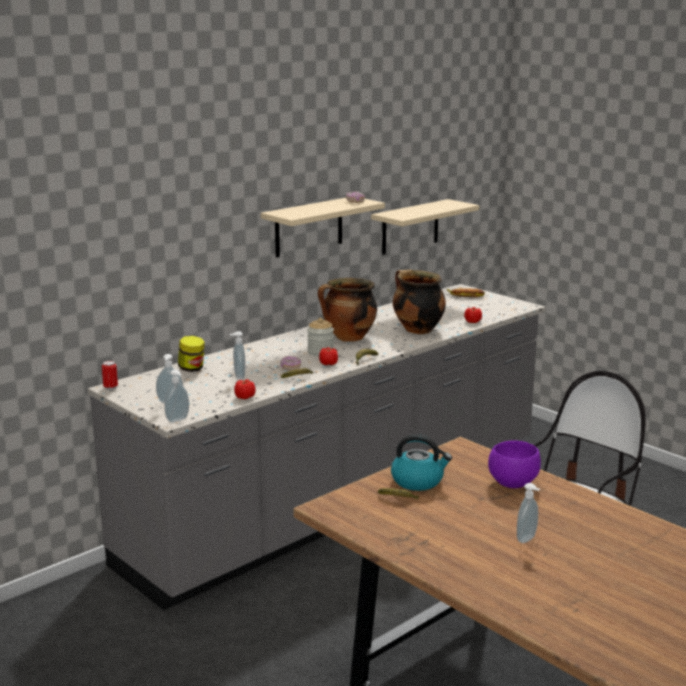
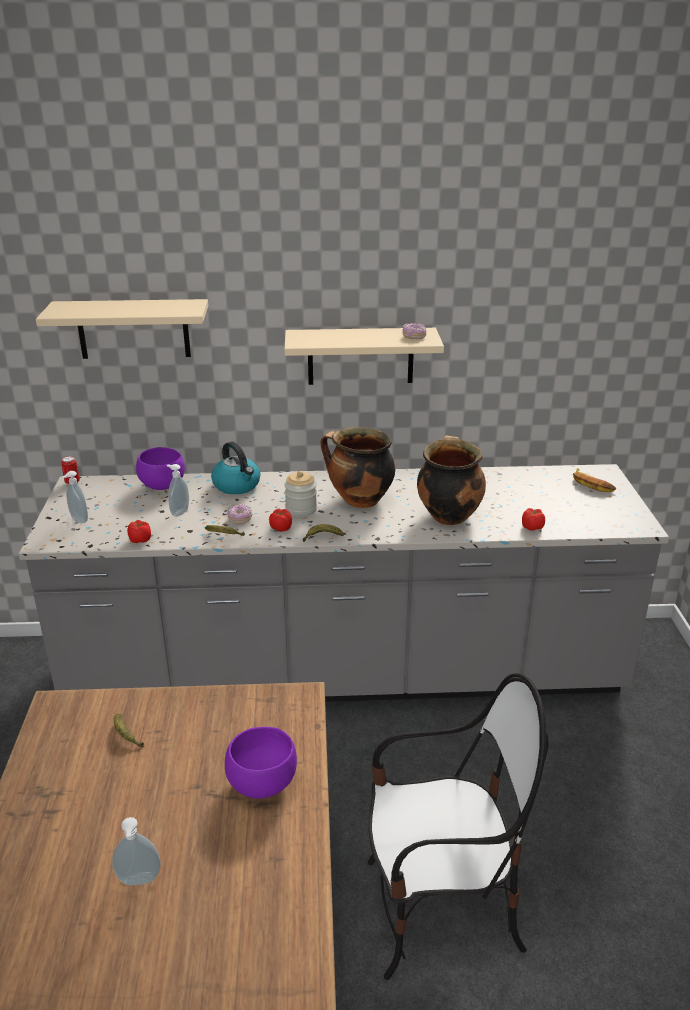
camera: 40 degrees right, 10 degrees up
(178, 420) = (47, 544): soap dispenser -> none
(192, 369) = (163, 486): jar -> purple bowl
(410, 227) = (535, 378): beige shelf -> beige shelf (133, 329)
(418, 481) = (182, 722): kettle -> kettle (237, 485)

